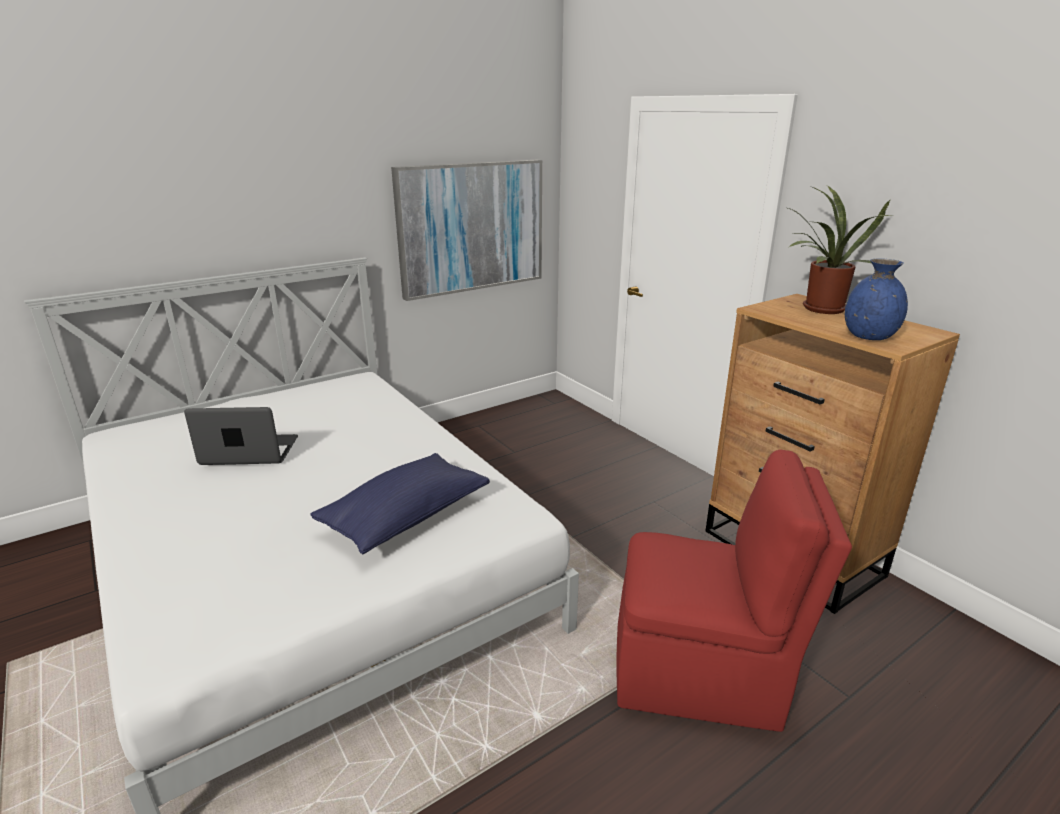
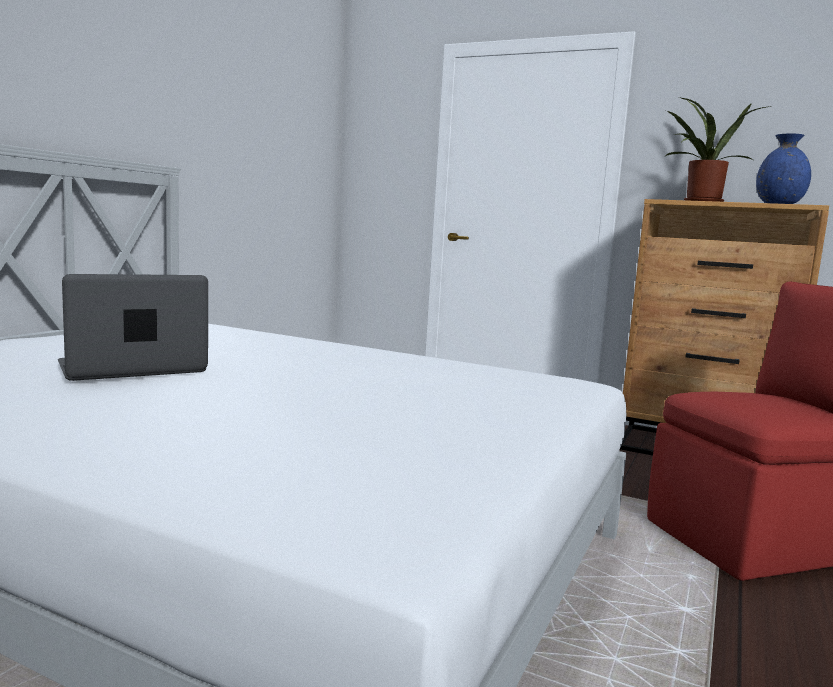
camera: 30 degrees left, 15 degrees down
(406, 517) = (461, 392): blue pillow -> none
(471, 227) = (272, 164): picture -> none

